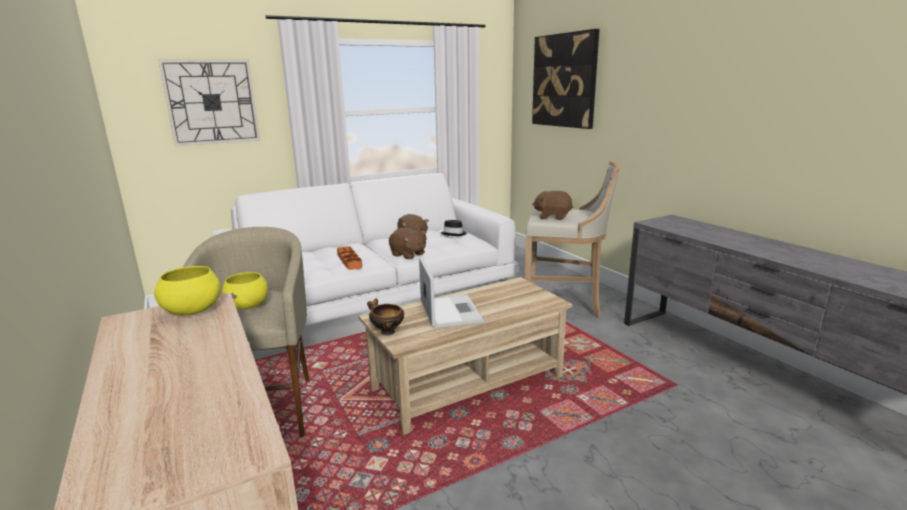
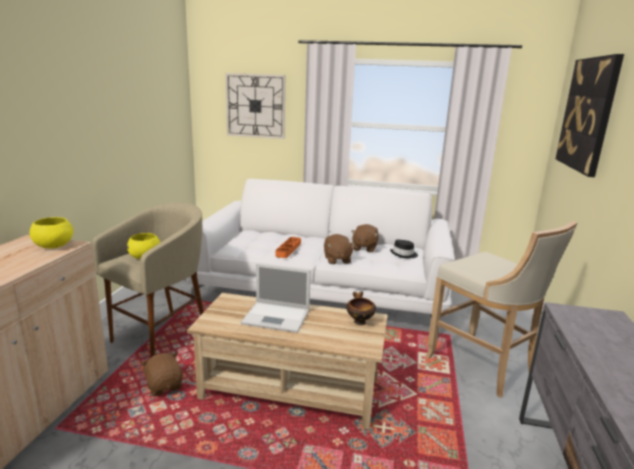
camera: 40 degrees right, 0 degrees up
(386, 332) = (213, 312): bowl -> bowl (359, 321)
(450, 311) = (277, 317): laptop -> laptop turned 75 degrees clockwise
(552, 217) = (479, 266): brown plush toy -> brown plush toy (164, 386)

